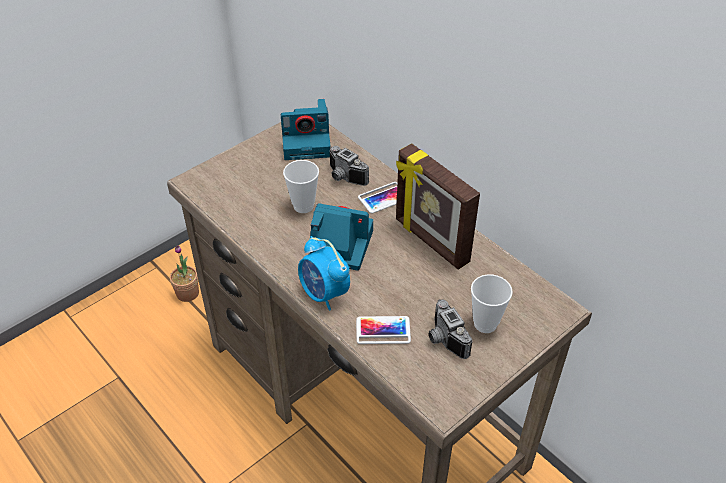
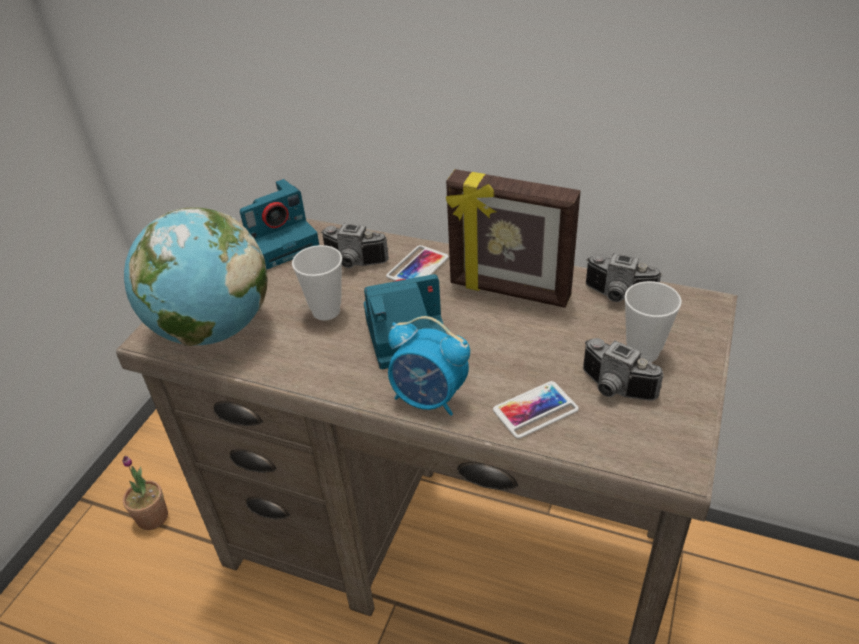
camera: 25 degrees left, 5 degrees down
(228, 190) = (212, 329): none -> globe
(502, 277) = (617, 296): none -> camera

